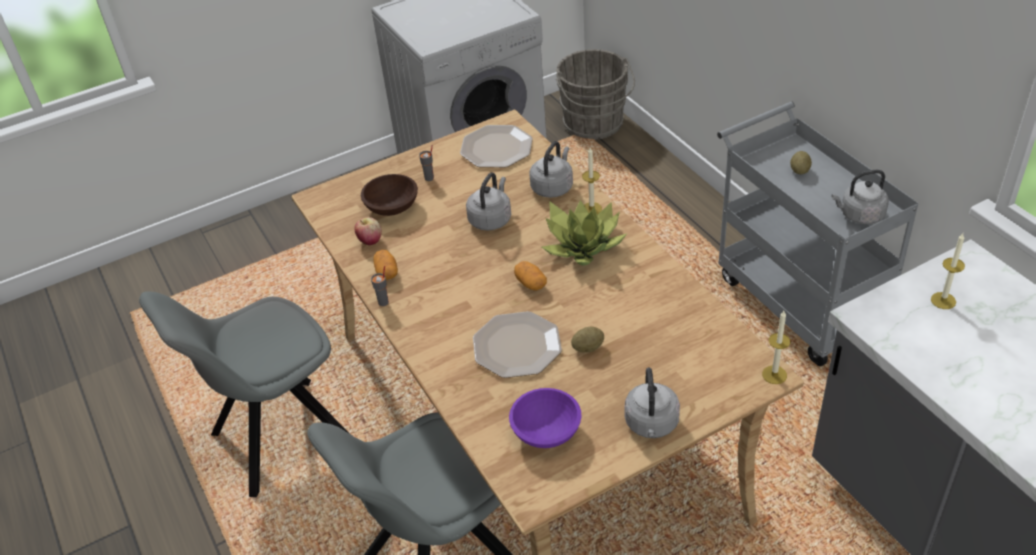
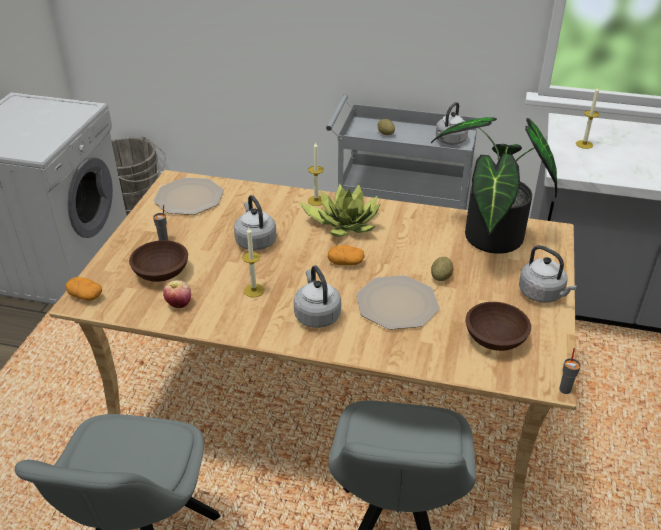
camera: 50 degrees left, 5 degrees down
(383, 302) = (257, 336): grey cup -> grey cup (565, 389)
(386, 272) = (227, 316): potato -> potato (85, 296)
(547, 431) = (495, 338): purple bowl -> brown bowl
(553, 187) = (269, 201): grey kettle -> grey kettle (316, 315)
(686, 342) = (488, 240): none -> potted plant
(774, 375) = (556, 229): candle -> candle (254, 290)

